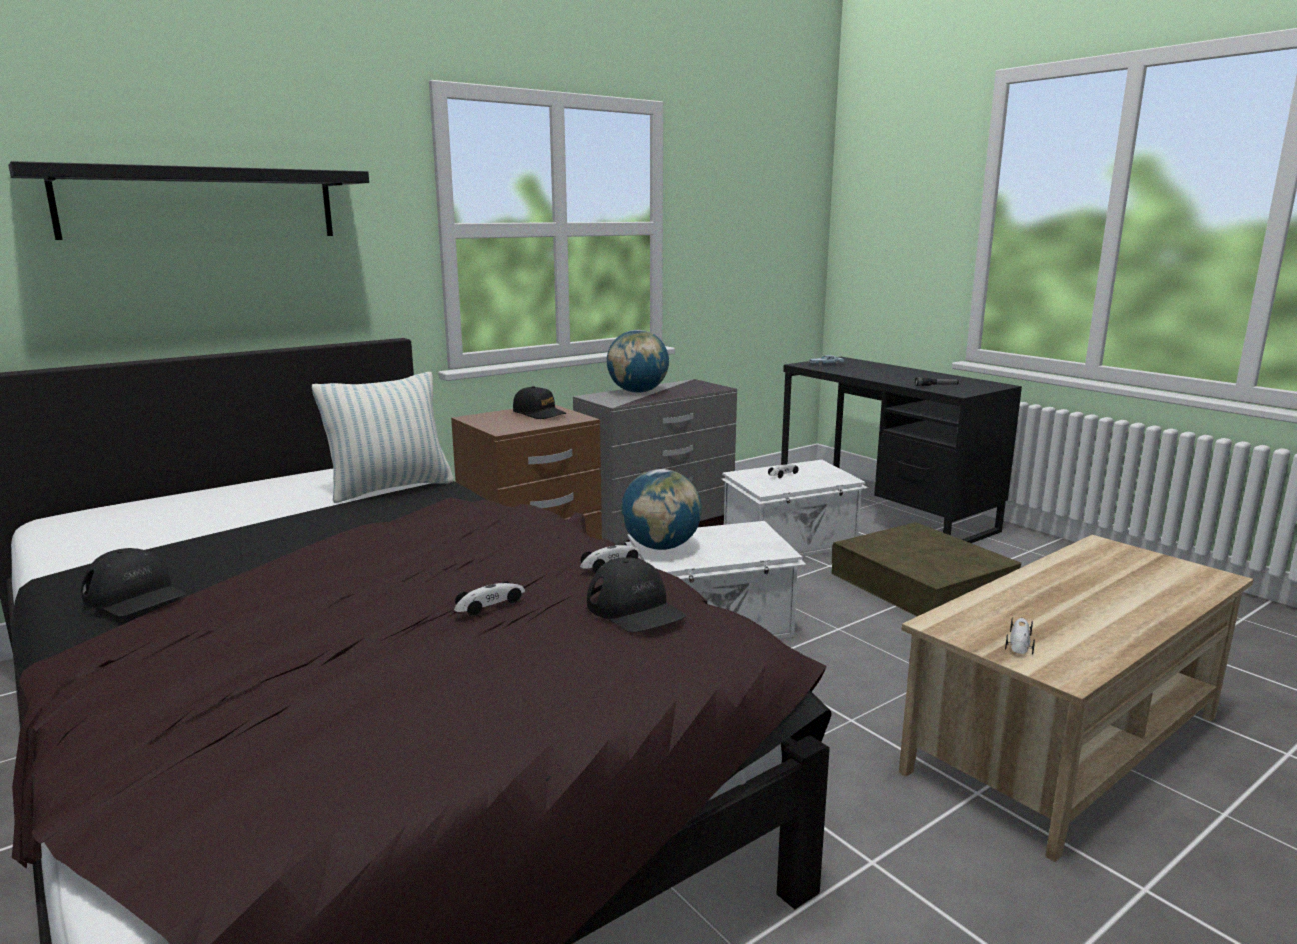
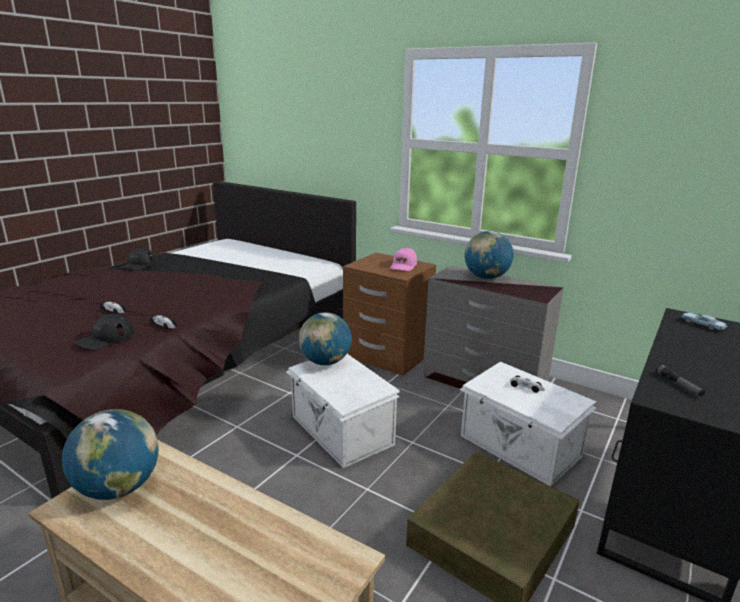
camera: 70 degrees right, 5 degrees up
(200, 203) = (301, 121): black shelf -> none
(390, 488) = (282, 271): pillow -> none
(539, 413) = (403, 266): black cap -> pink cap
(1019, 641) = (119, 487): toy car -> globe

